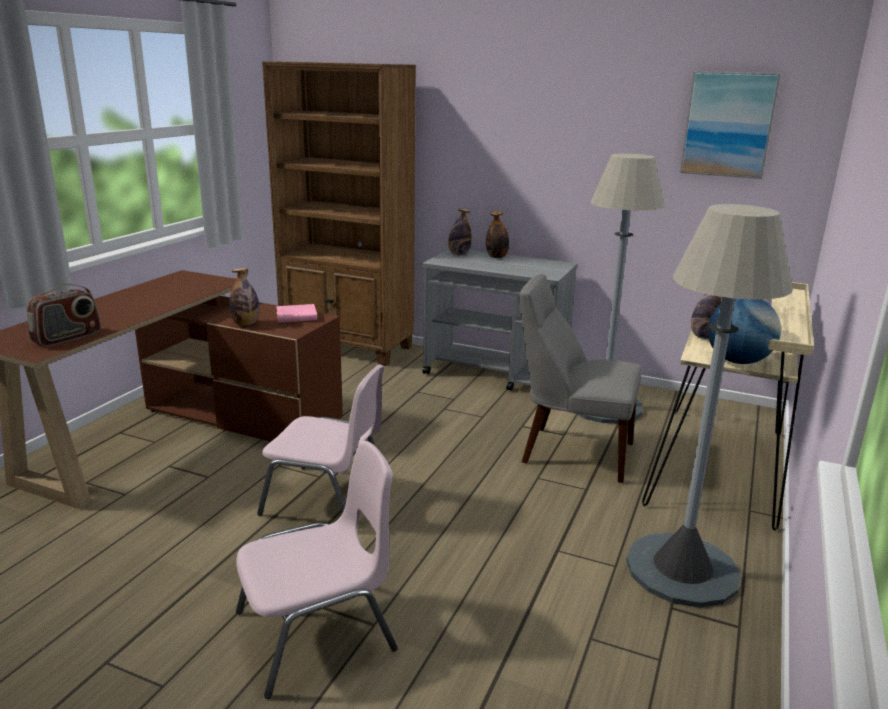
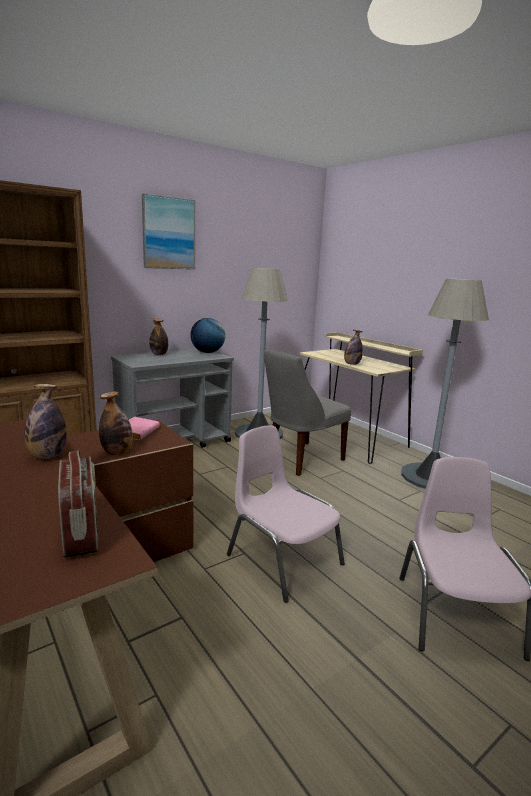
camera: 60 degrees left, 5 degrees down
(327, 499) = (282, 559): pink chair -> pink chair turned 90 degrees counterclockwise
(459, 254) = (132, 358): bottle -> bottle (47, 456)
(728, 124) = (276, 251): picture -> picture (168, 233)
(737, 361) = (388, 368): globe -> globe (207, 352)

